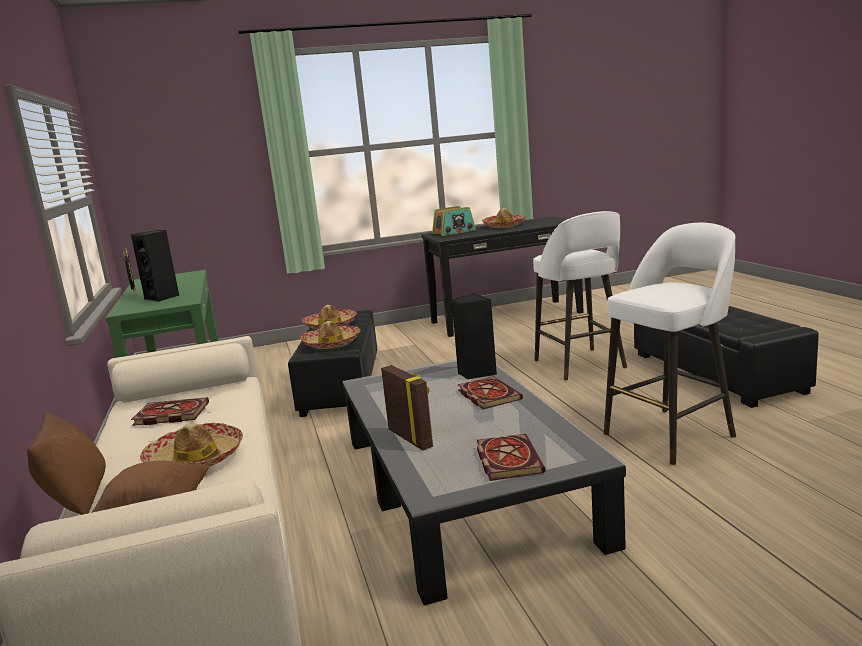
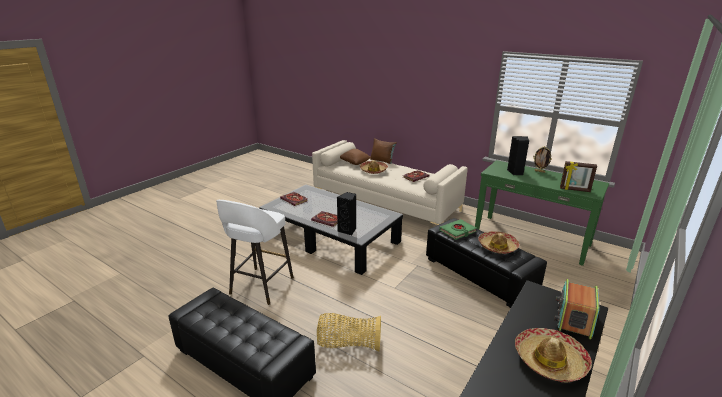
camera: 140 degrees right, 10 degrees up
(331, 344) = (457, 231): hat -> green book
(411, 438) = (333, 199): picture frame -> picture frame (574, 190)
(580, 365) = (348, 344): white stool -> basket

